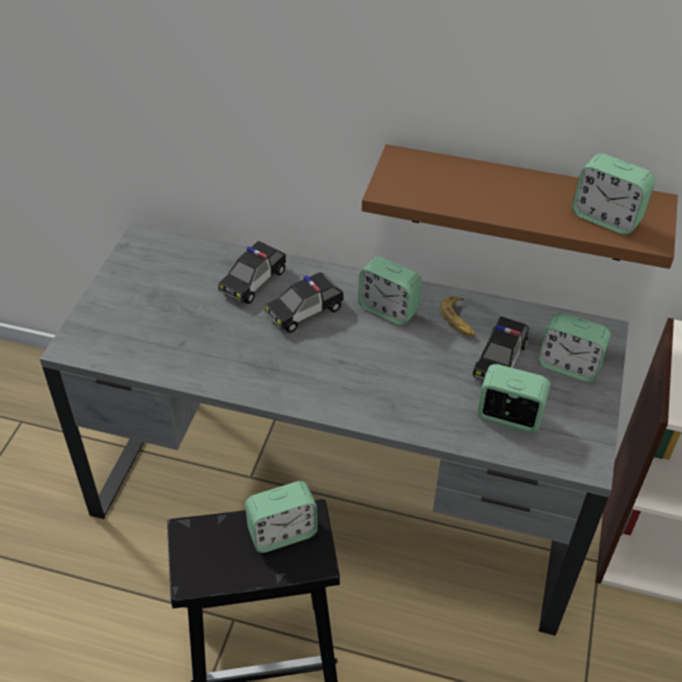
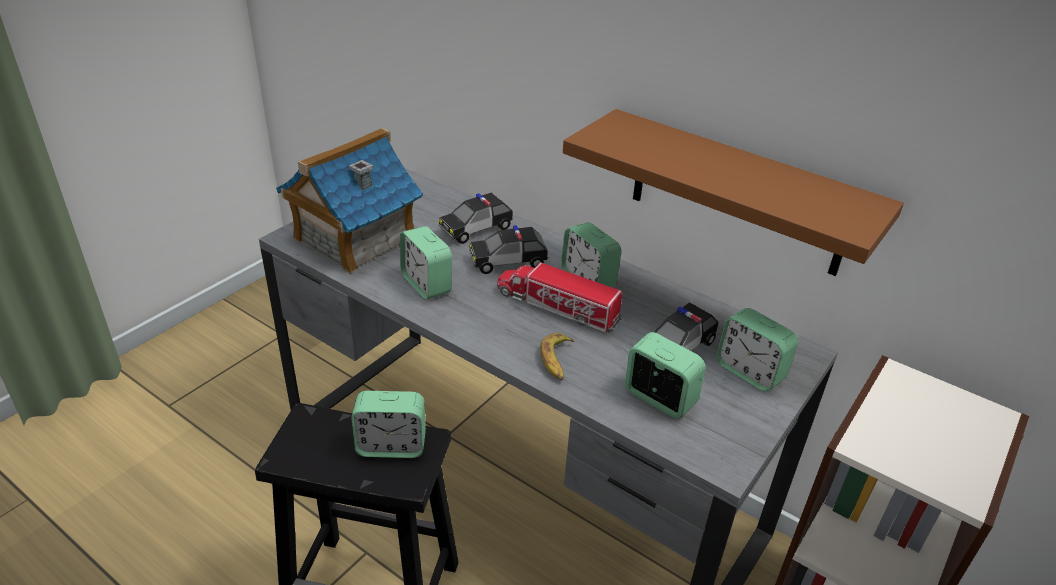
camera: 20 degrees right, 10 degrees down
(139, 329) = (354, 238): none -> toy house
(376, 349) = (557, 307): none -> toy truck
(459, 321) = (653, 305): banana -> banana (557, 361)
(606, 218) = (808, 202): alarm clock -> alarm clock (426, 284)

